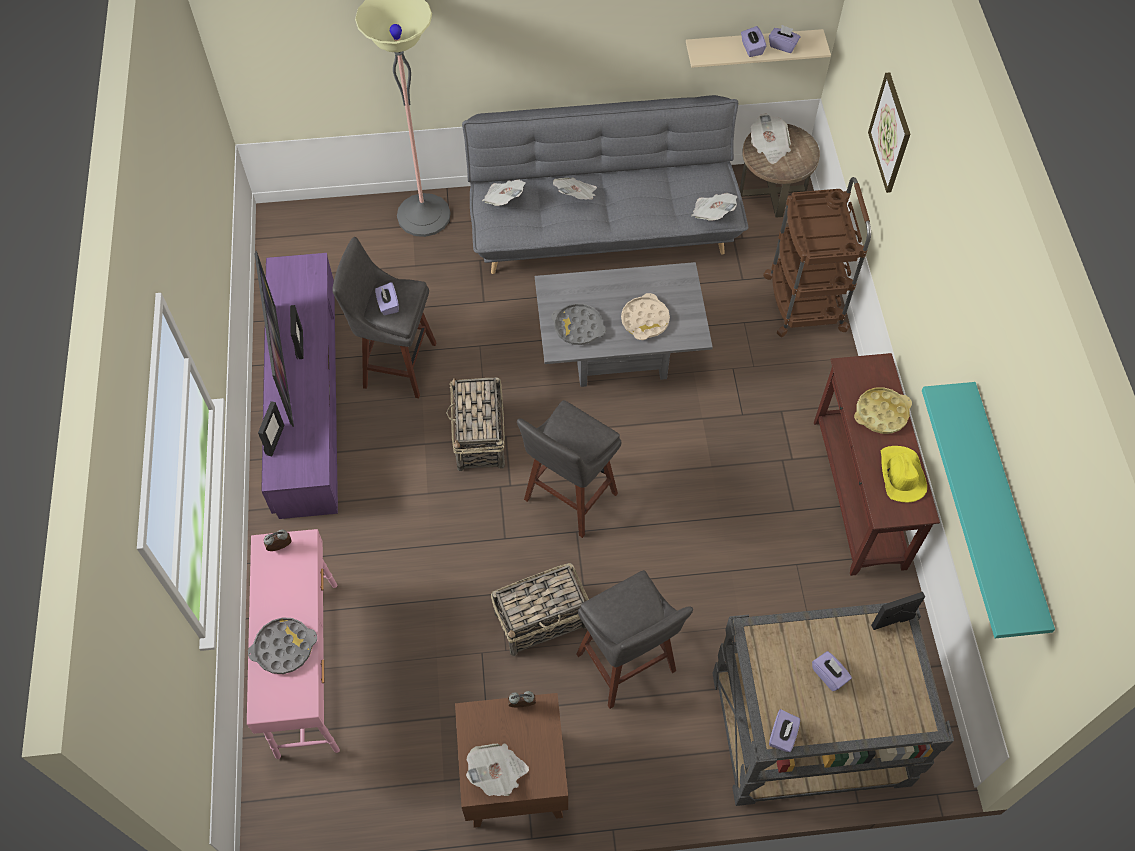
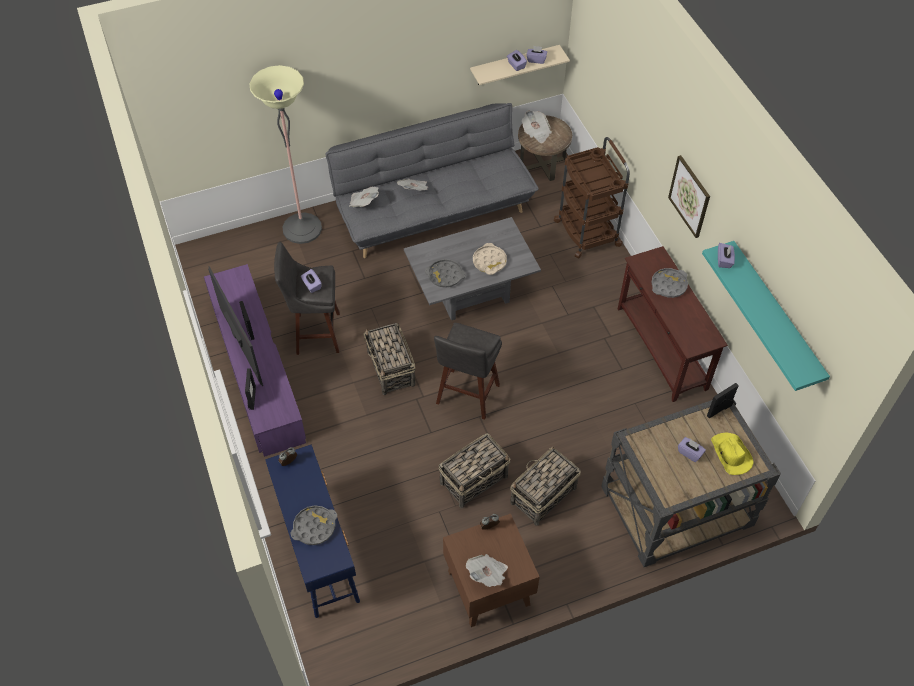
camera: 15 degrees left, 5 degrees down
(309, 668) = (319, 551): pink console table -> blue console table
(627, 666) = (542, 496): grey stool -> basket
(712, 213) = (512, 183): newspaper -> none
(782, 735) = (672, 497): purple tissue box -> purple tissue box (724, 260)
(881, 413) = (668, 285): yellow tray -> grey tray
(890, 133) = (629, 99): picture -> picture (690, 196)
(900, 475) = (693, 321): yellow hat -> yellow hat (730, 454)

